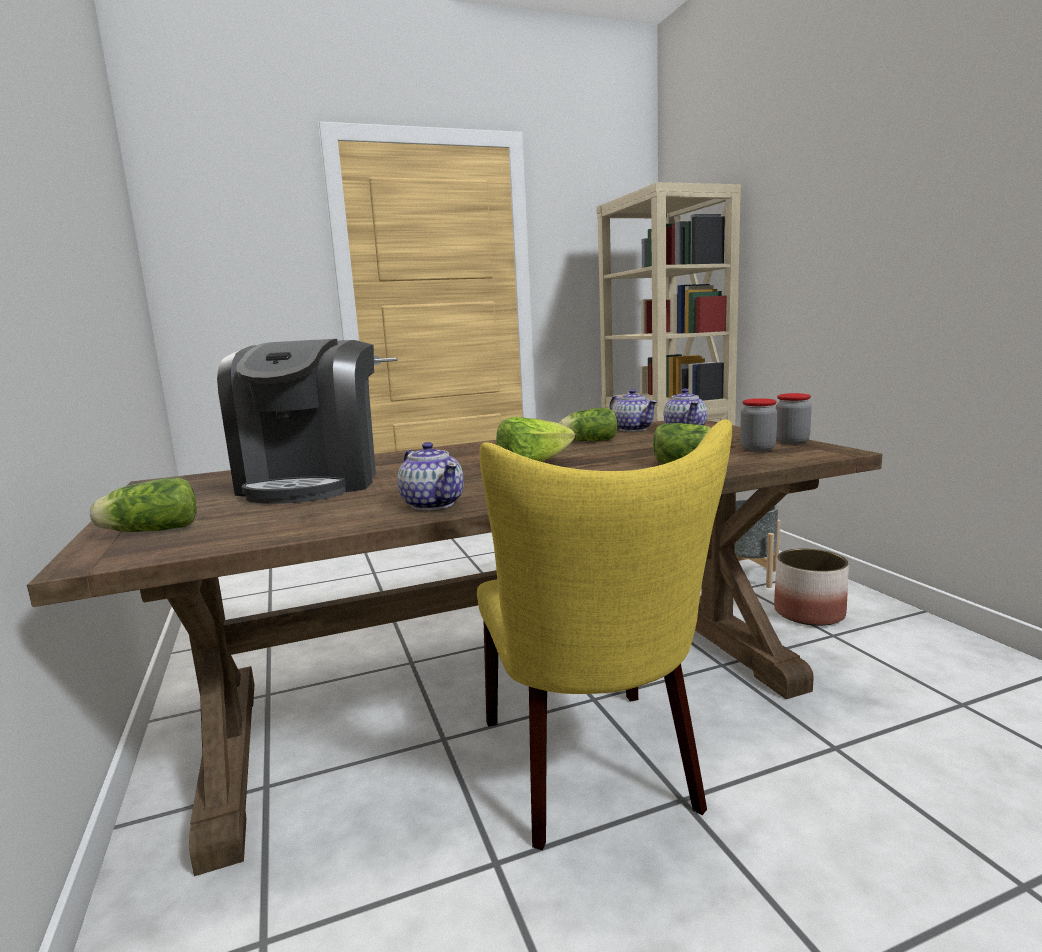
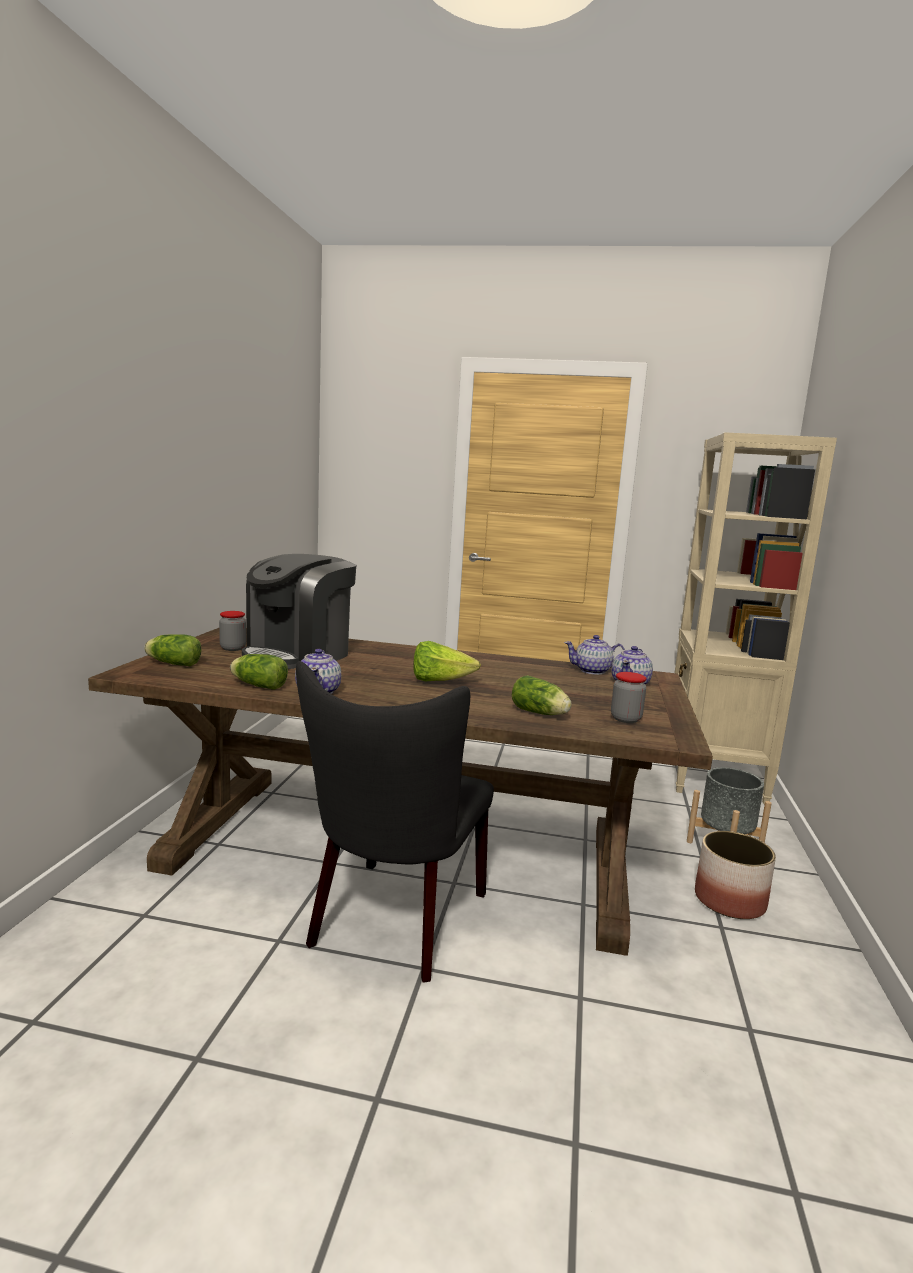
camera: 30 degrees right, 0 degrees up
(587, 441) = (527, 672): lettuce -> lettuce (257, 685)
(594, 771) = (393, 924): yellow chair -> black chair
(633, 429) = (593, 671): teapot -> teapot turned 90 degrees clockwise
(791, 442) = (674, 722): jar -> jar (233, 648)

